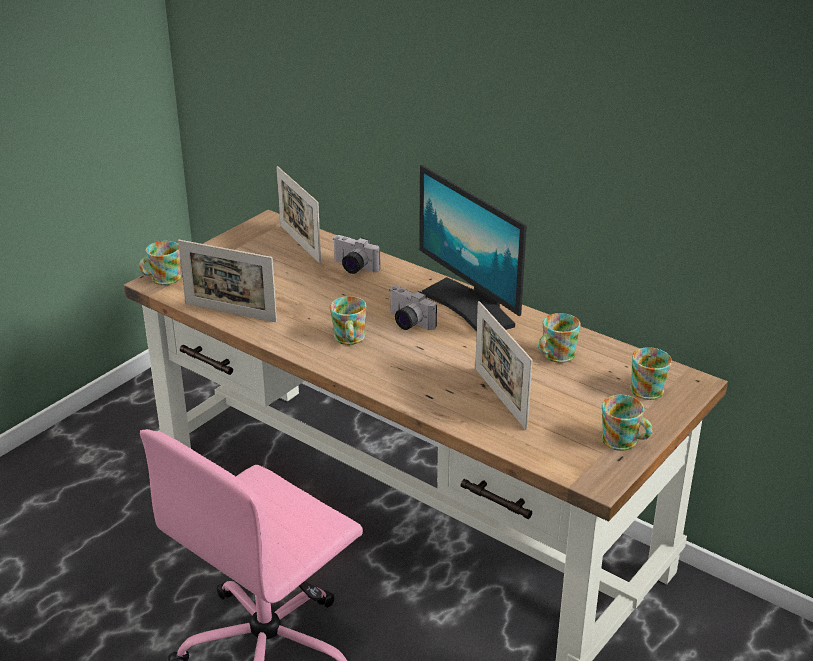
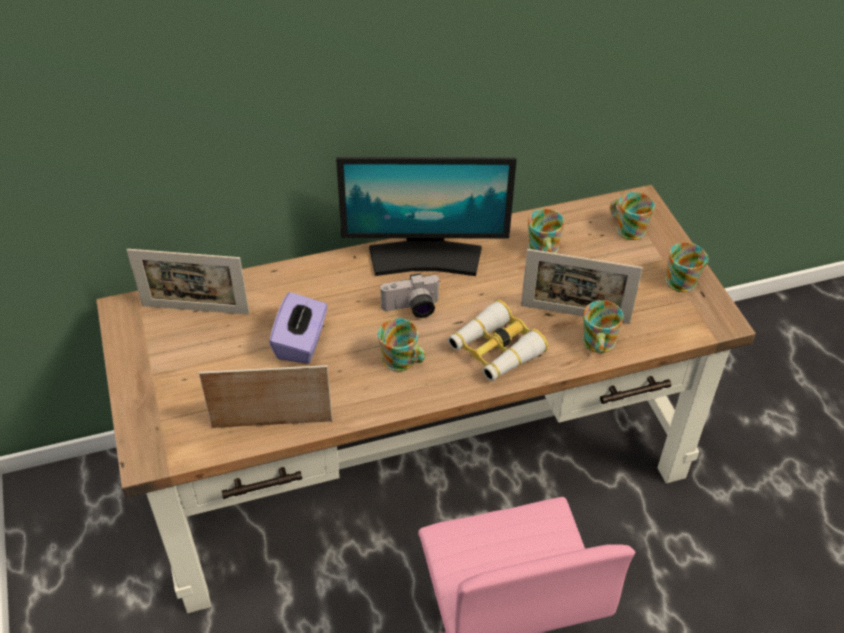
camera: 55 degrees left, 15 degrees up
(161, 279) = (146, 449): mug -> mug (597, 344)
(230, 312) = (272, 424): picture frame -> picture frame turned 150 degrees counterclockwise
(317, 293) = (301, 342): none -> purple tissue box
(352, 268) = (281, 296): camera -> none
(411, 375) = (495, 350): none -> binoculars

